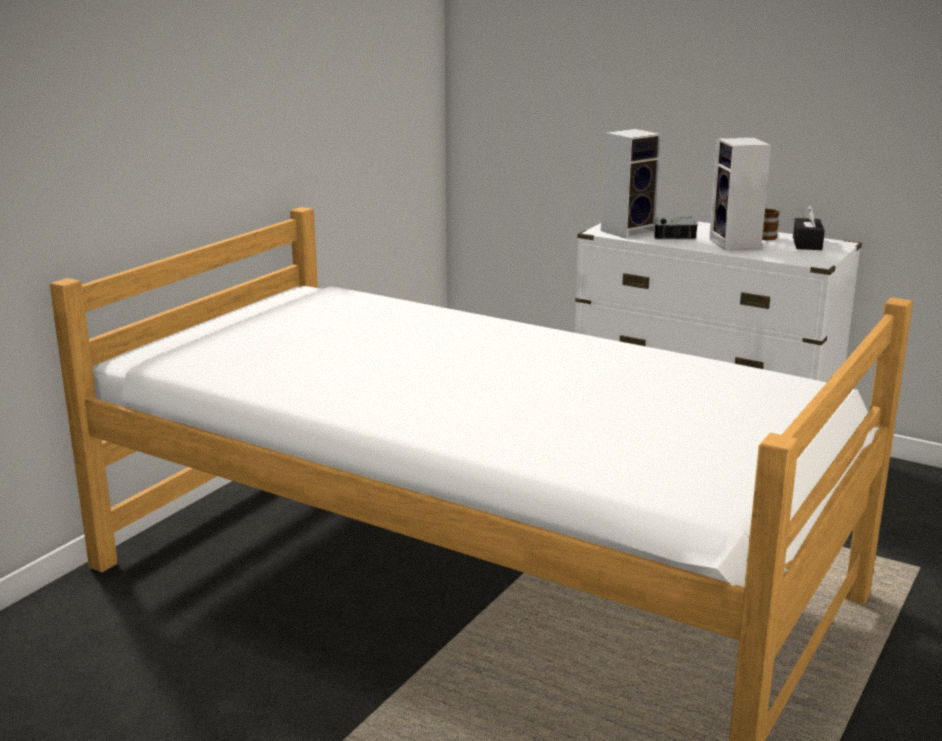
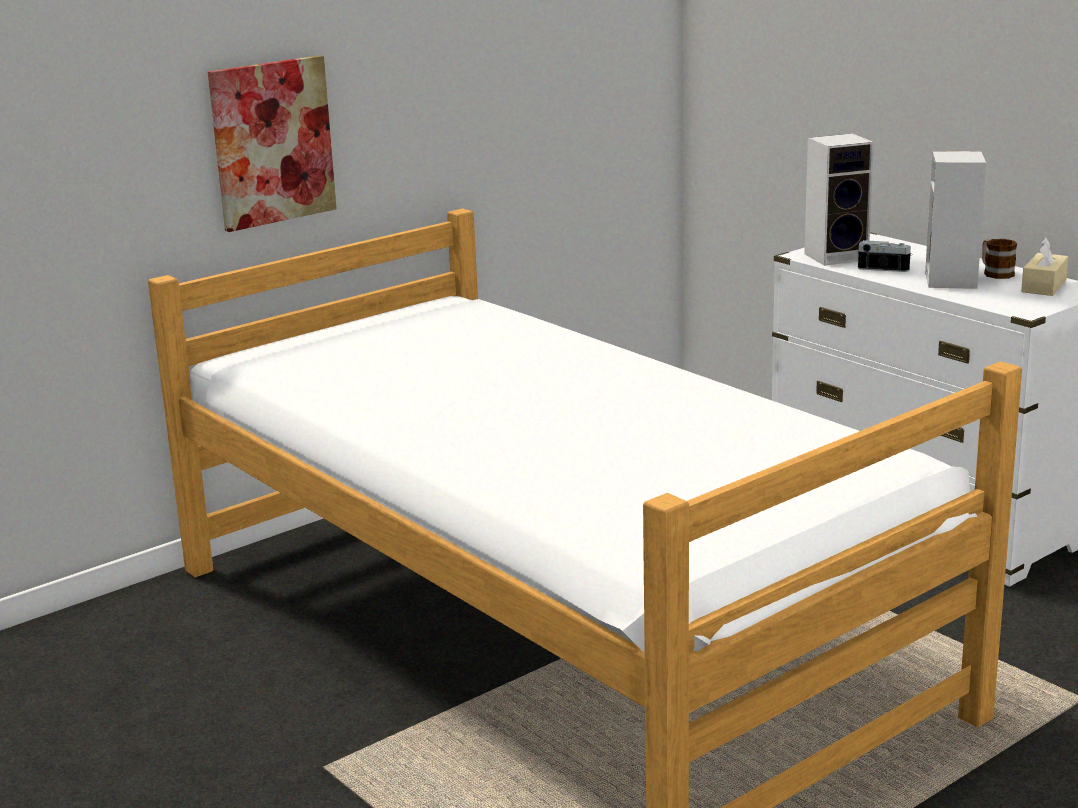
camera: 20 degrees right, 0 degrees up
(150, 146) = (272, 142): none -> picture
(807, 243) = (1044, 286): black tissue box -> beige tissue box

